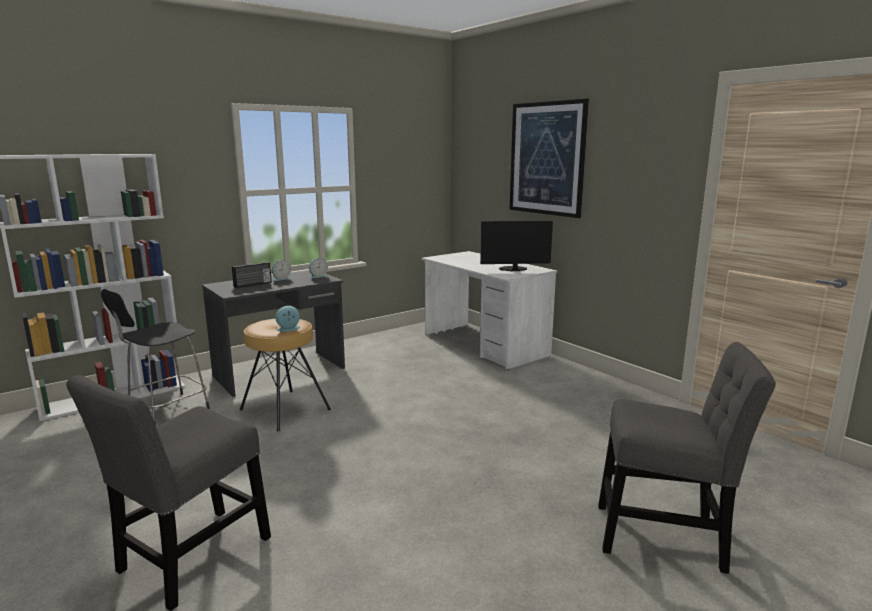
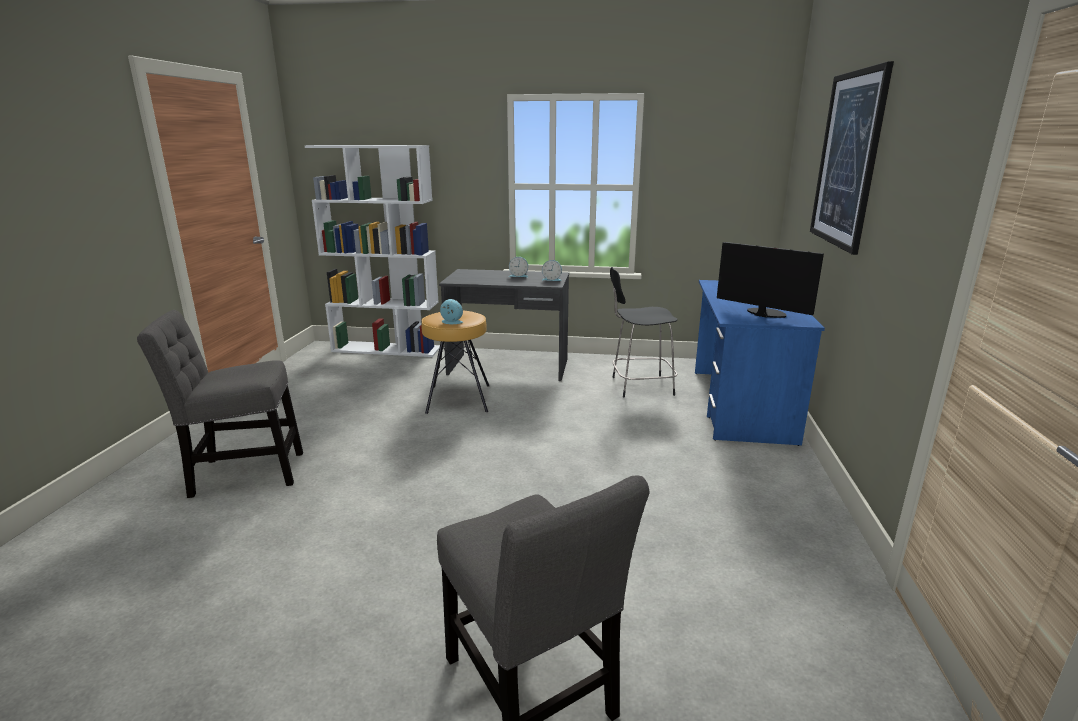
camera: 45 degrees right, 5 degrees up
(166, 411) = (394, 370): black stool -> black stool (639, 386)
(253, 284) = (486, 276): radio -> none
(484, 345) = (740, 405): white desk -> blue desk

